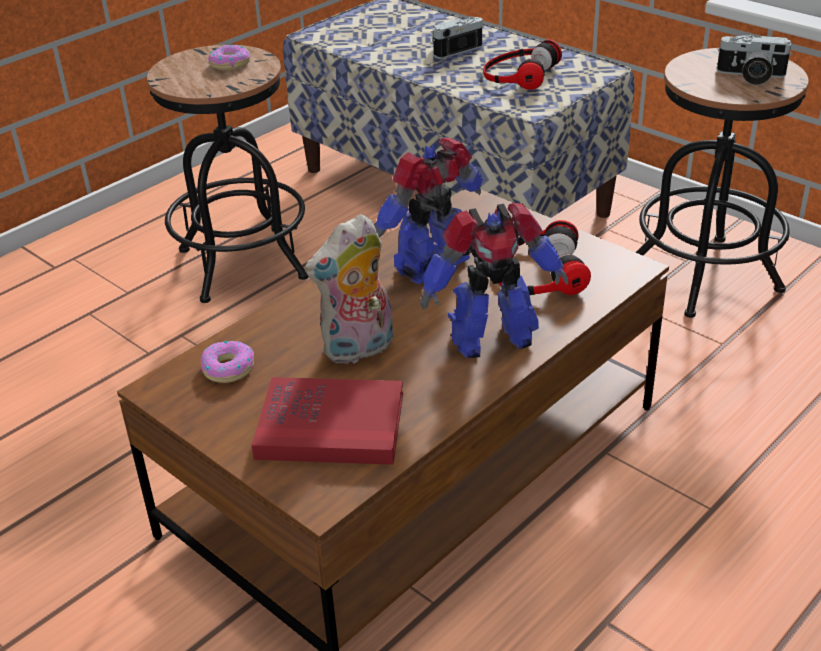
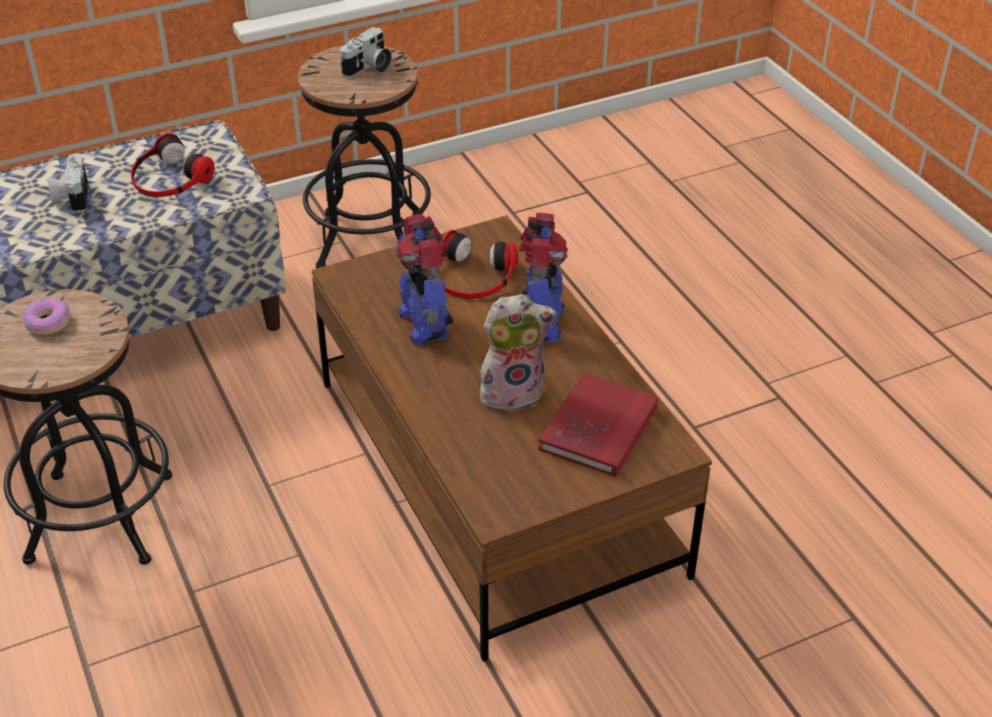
camera: 70 degrees left, 5 degrees up
(228, 368) = (492, 470): donut -> none
(359, 350) = (513, 392): plush toy -> plush toy turned 90 degrees counterclockwise

